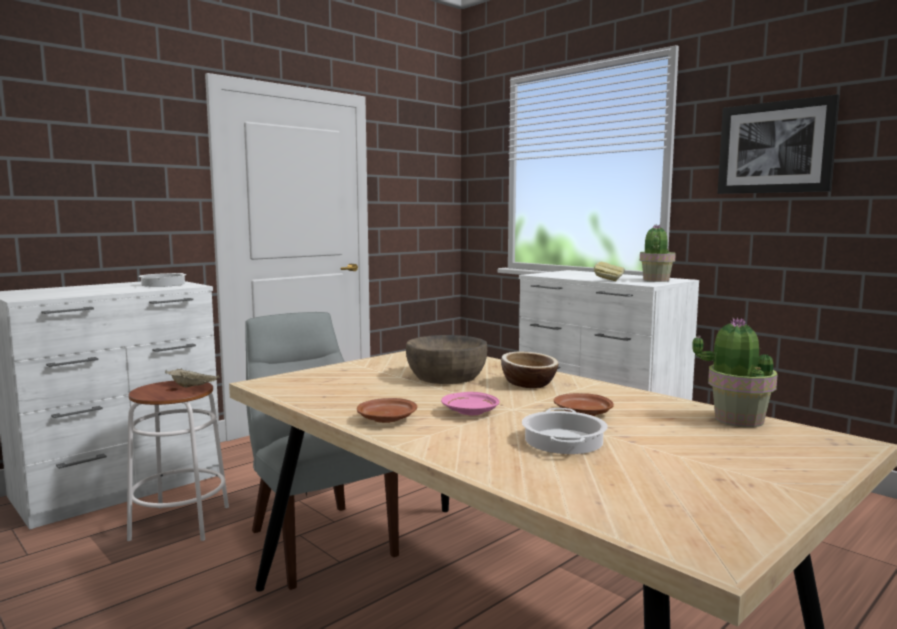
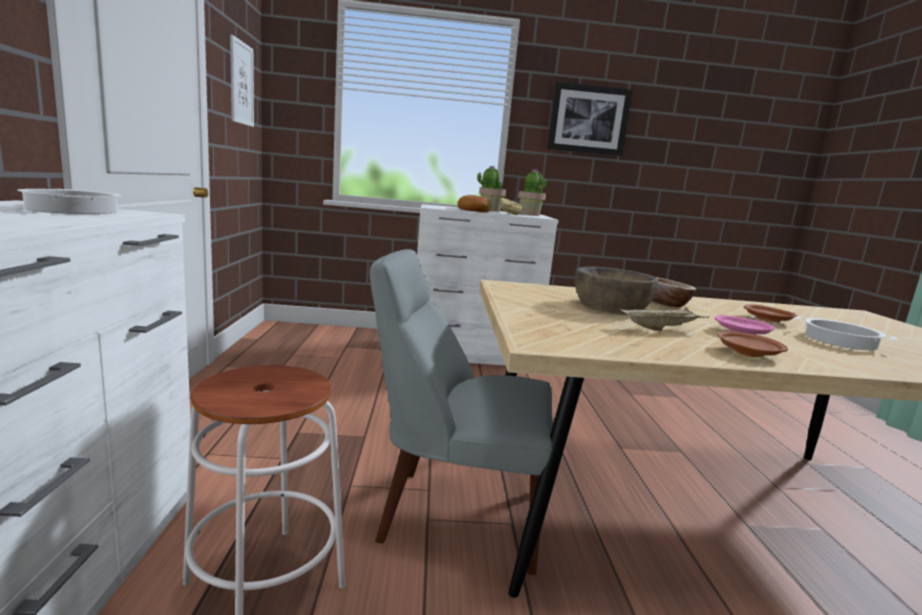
camera: 50 degrees left, 5 degrees up
(193, 387) = (286, 376): beige tray -> beige tray (661, 329)
(422, 173) = (241, 83): none -> picture
(579, 277) = (473, 211): none -> bread
(737, 420) = (803, 309): potted plant -> potted plant (490, 210)

